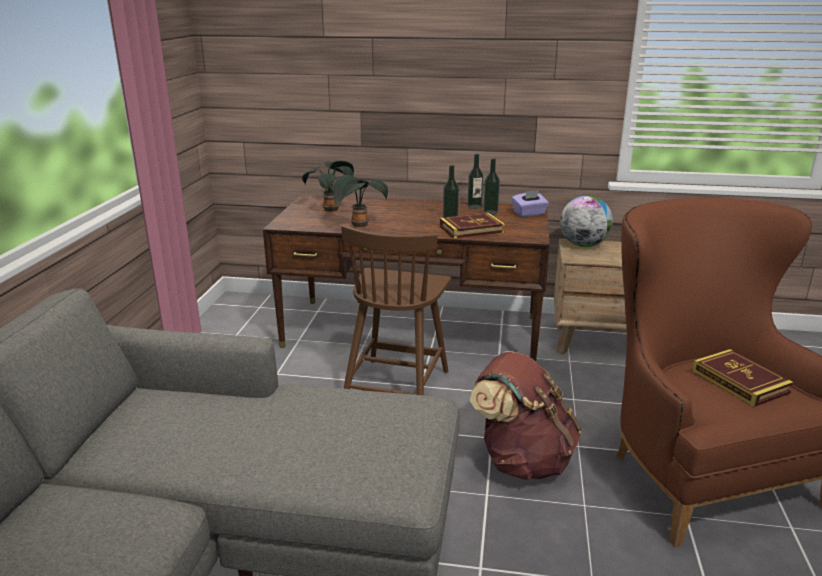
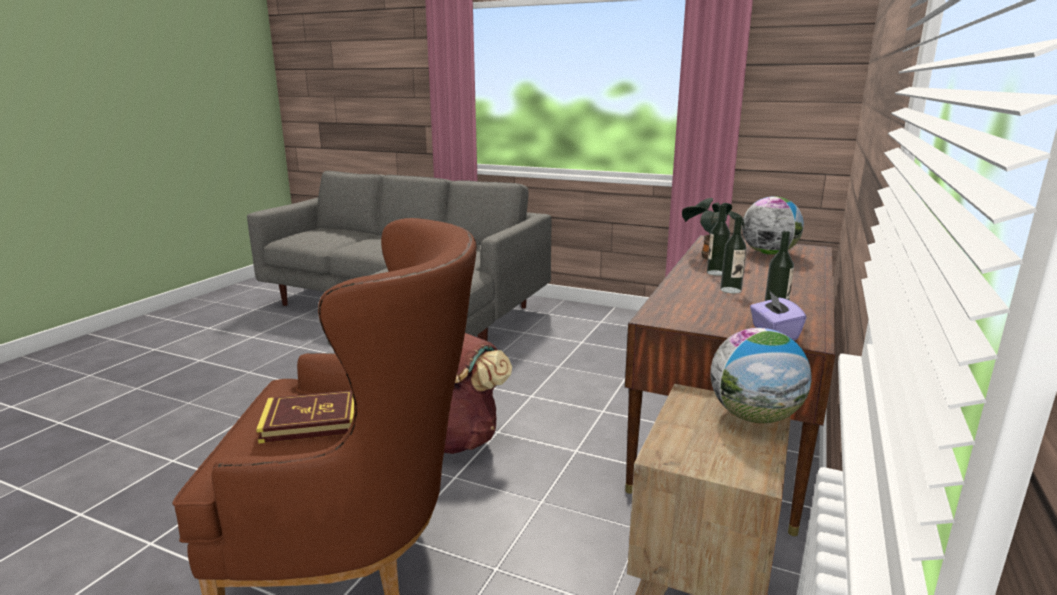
camera: 105 degrees right, 5 degrees down
(332, 209) = (768, 253): potted plant -> globe
(396, 390) = (599, 398): brown chair -> none
(471, 229) = (694, 295): book -> none
(474, 206) = (804, 308): bottle -> bottle (716, 273)

